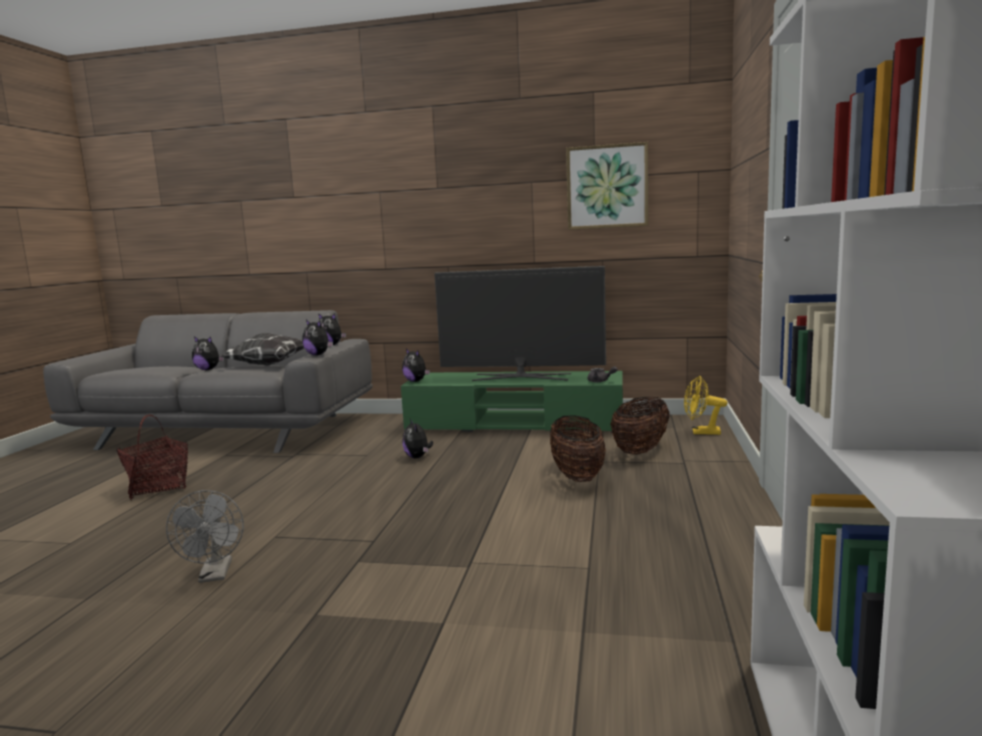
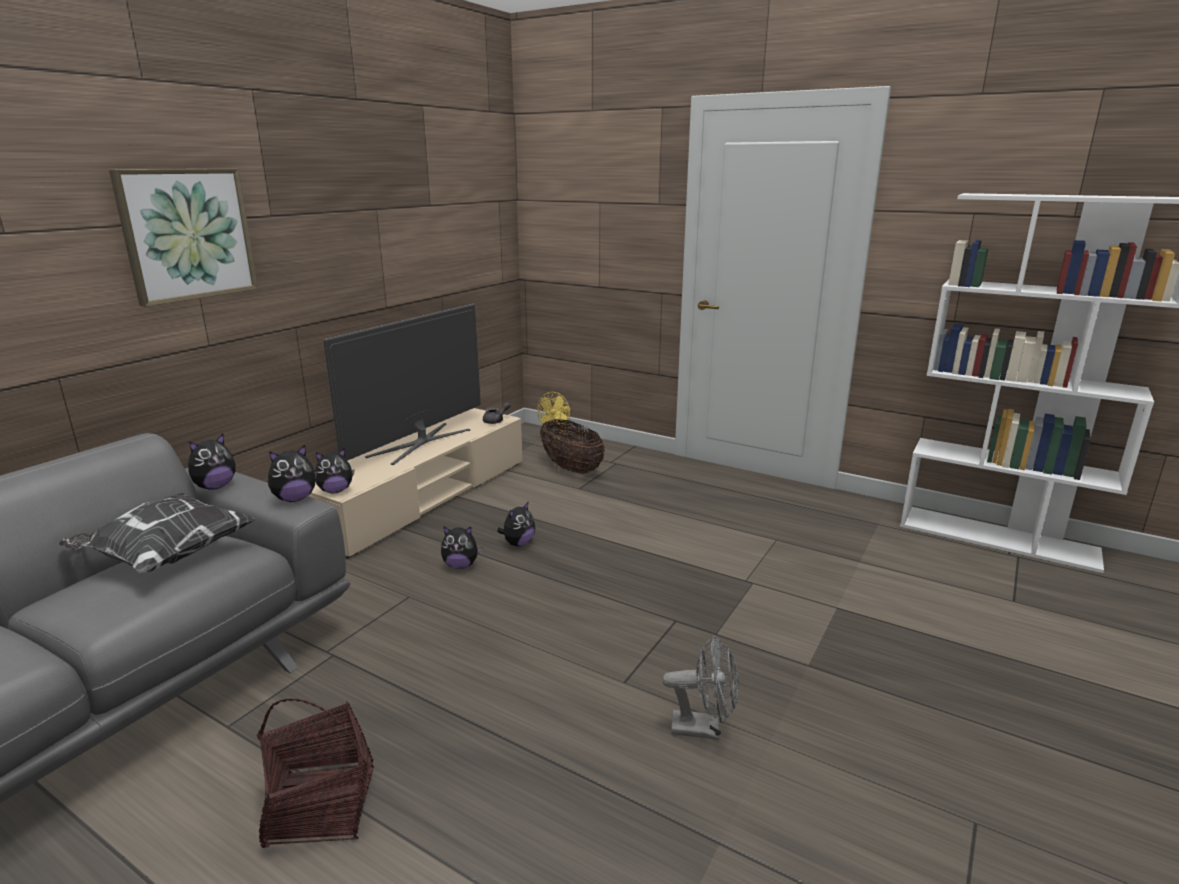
camera: 70 degrees left, 10 degrees up
(208, 369) = (81, 616): plush toy -> plush toy (518, 543)
(515, 424) = (420, 497): green tv stand -> beige tv stand
(577, 476) = (604, 504): basket -> none
(607, 187) = (442, 216): picture -> picture (187, 234)

